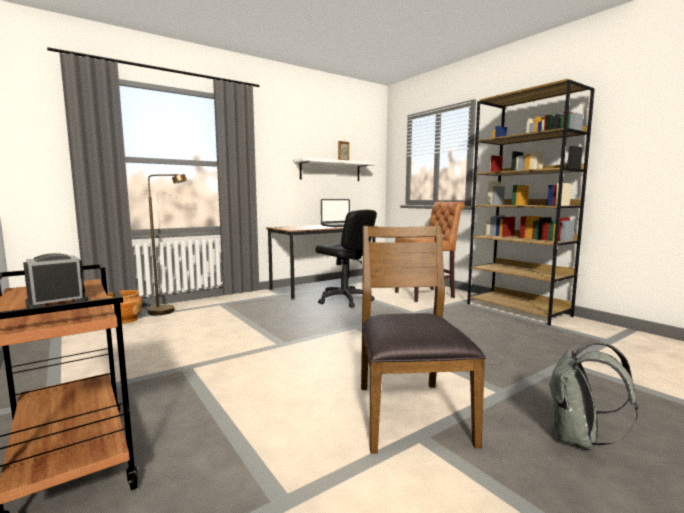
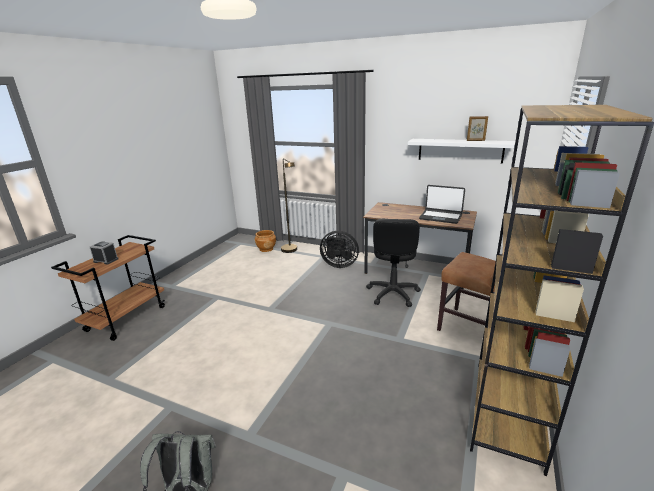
camera: 60 degrees right, 15 degrees up
(254, 302) = (339, 264): none -> black fan
(409, 413) = (197, 394): brown chair -> none

